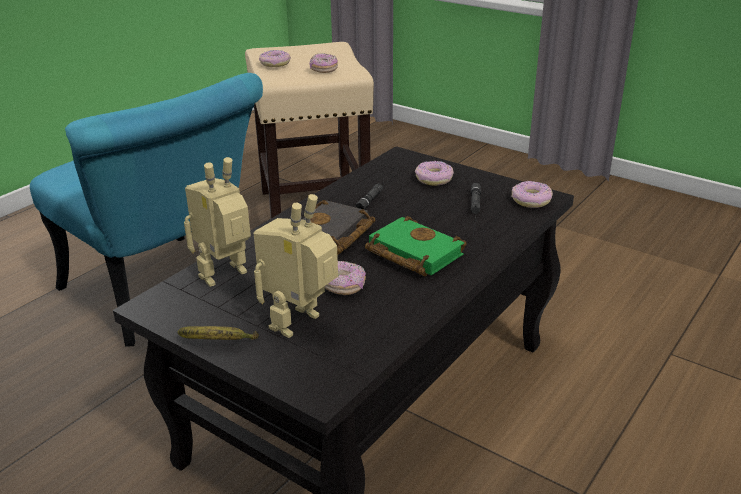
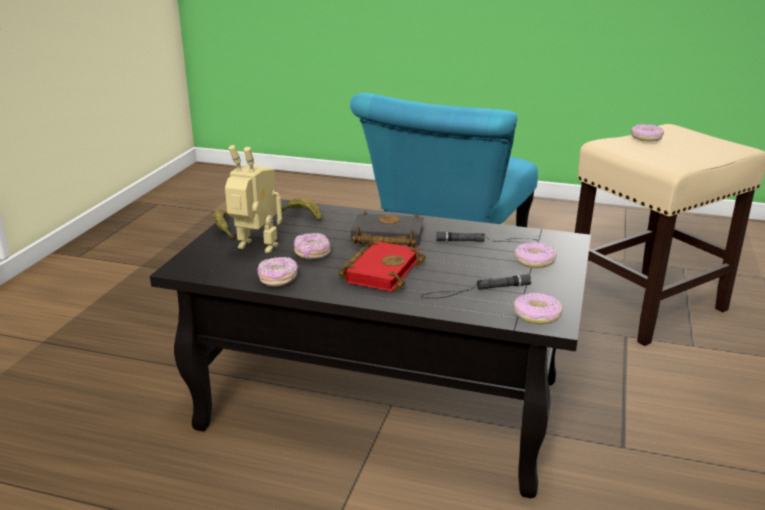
camera: 70 degrees right, 5 degrees down
(227, 277) = (303, 216): toy robot -> banana
(323, 70) = (659, 155): donut -> donut (278, 279)
(411, 253) = (380, 271): green book -> red book

